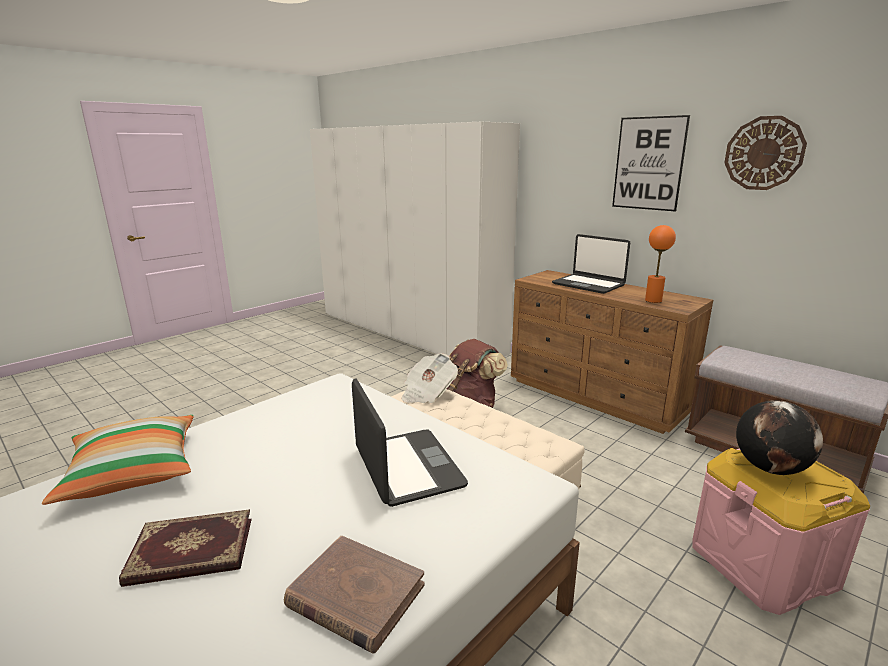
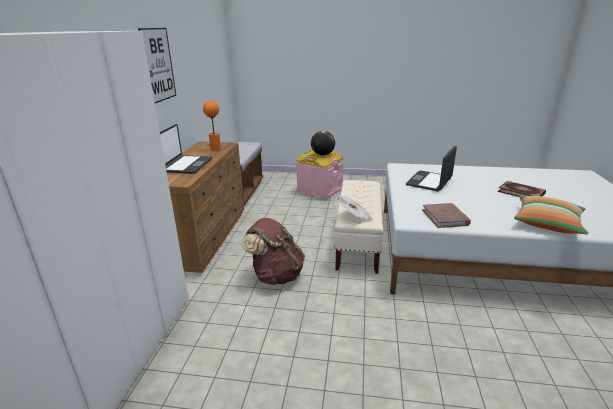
camera: 125 degrees left, 5 degrees up
(355, 596) = (477, 171): brown book -> brown book (445, 217)
(764, 153) = (189, 51): wall clock -> none

